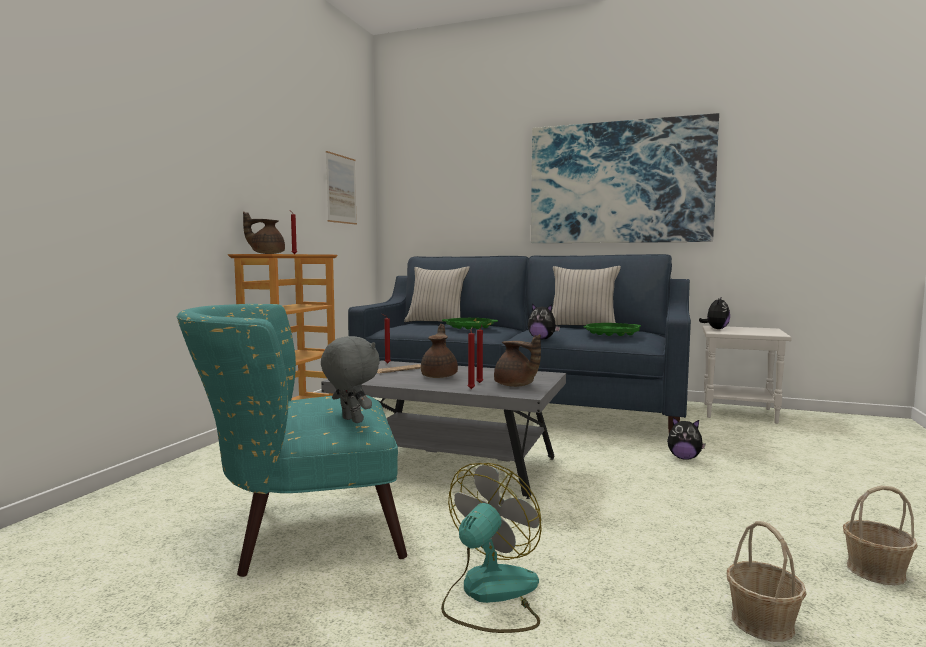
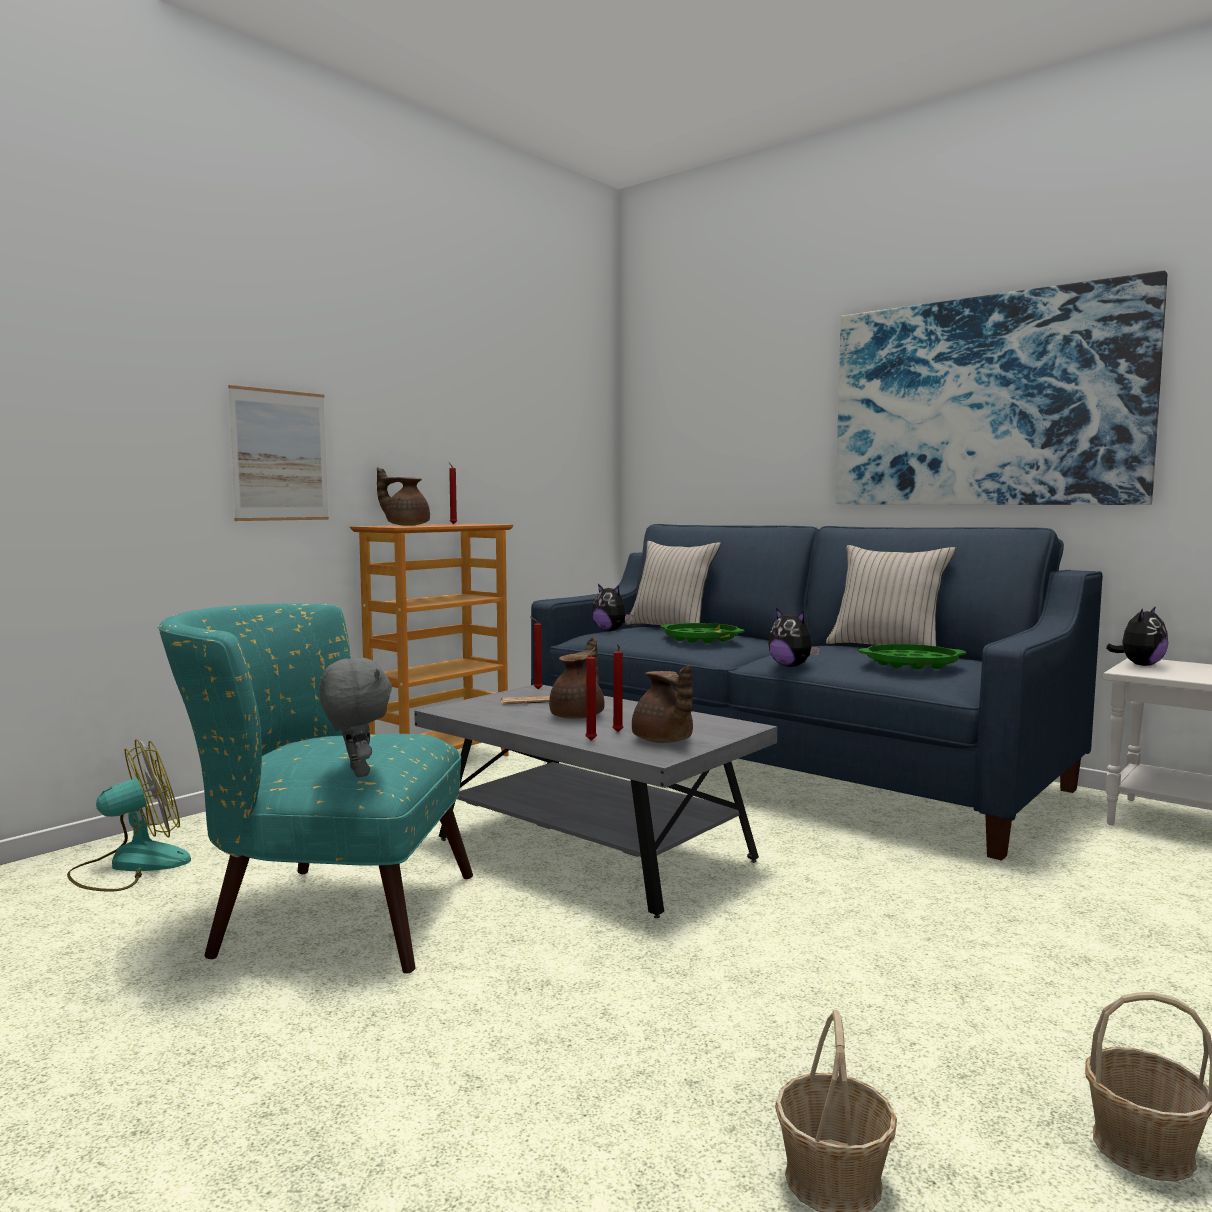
camera: 20 degrees right, 0 degrees up
(341, 189) = (551, 425): picture -> picture (280, 455)
(489, 594) = (472, 1044): fan -> fan (130, 865)
(684, 458) = (984, 890): plush toy -> plush toy (610, 631)

